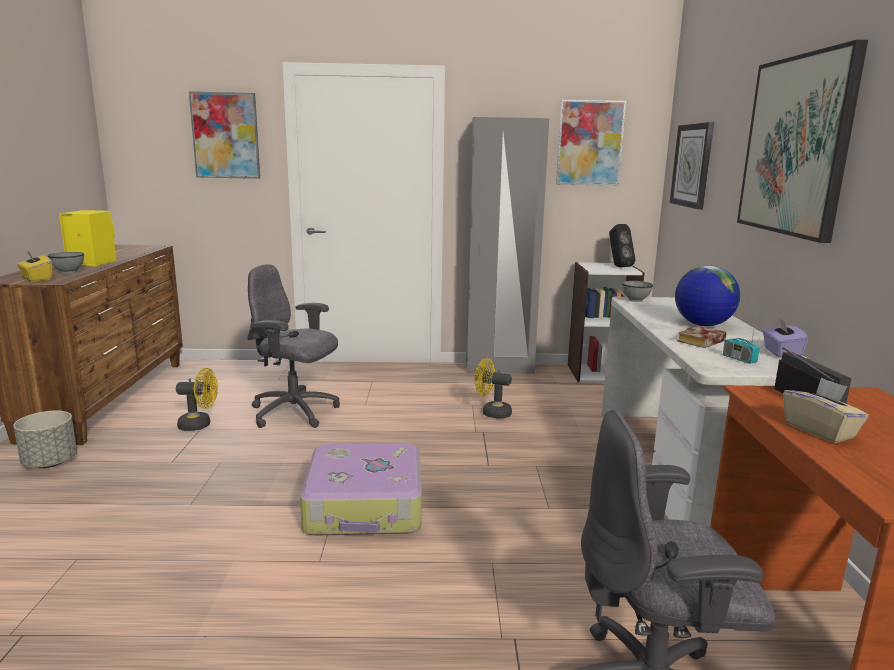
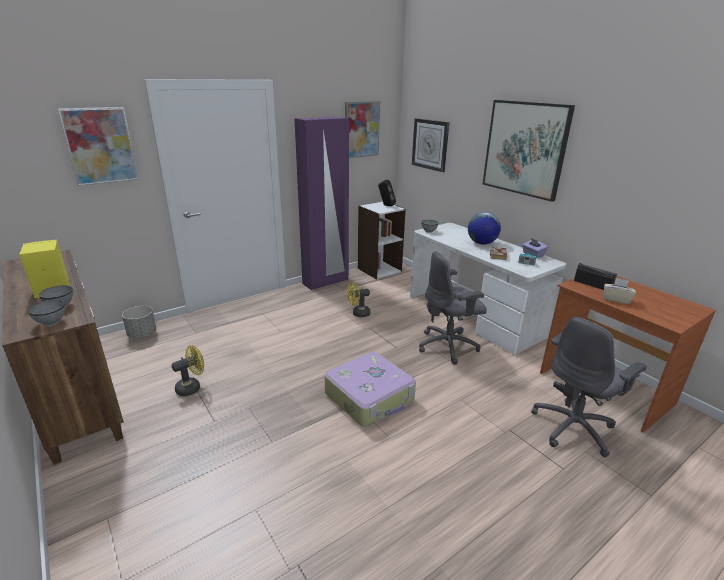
camera: 35 degrees left, 10 degrees up
(36, 279) = (52, 322): yellow tissue box -> grey bowl
(50, 463) = (119, 462): grey planter -> grey planter (142, 334)
(295, 413) = (245, 354): grey office chair -> grey office chair (448, 346)
(499, 369) = (325, 282): grey wardrobe -> purple wardrobe

